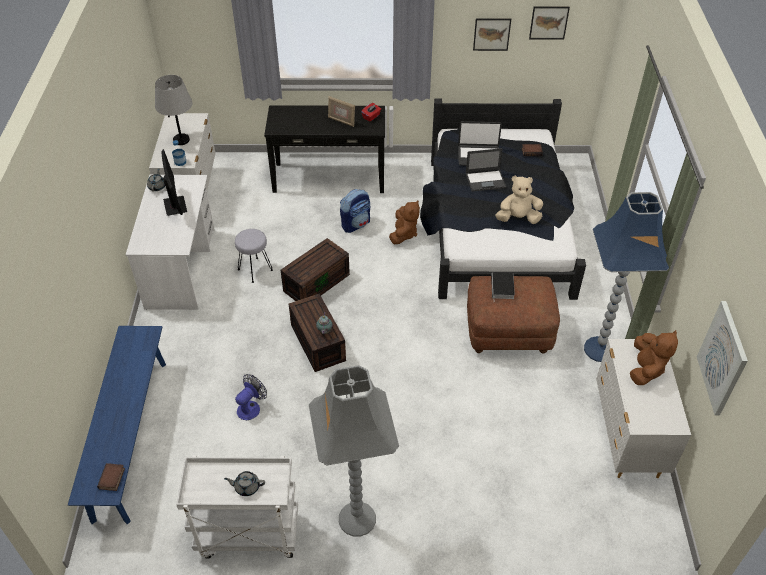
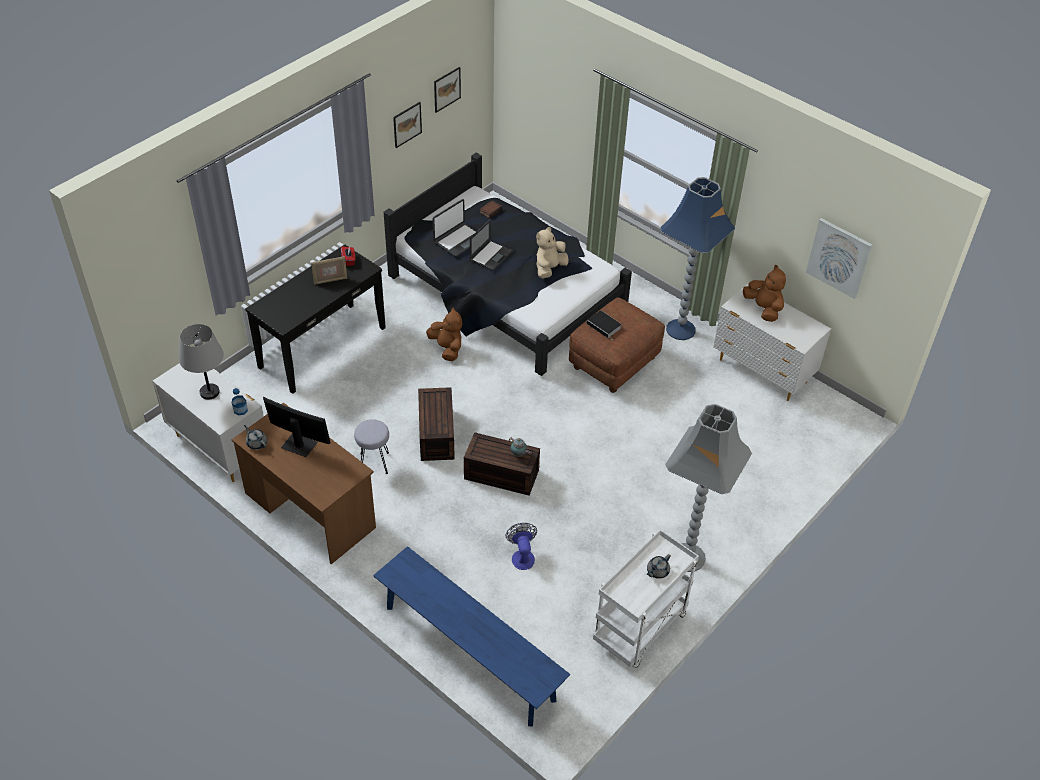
camera: 50 degrees left, 0 degrees up
(112, 479) = (540, 665): book -> none
(181, 268) = (310, 510): white desk -> brown desk
(356, 224) = (400, 368): backpack -> none

